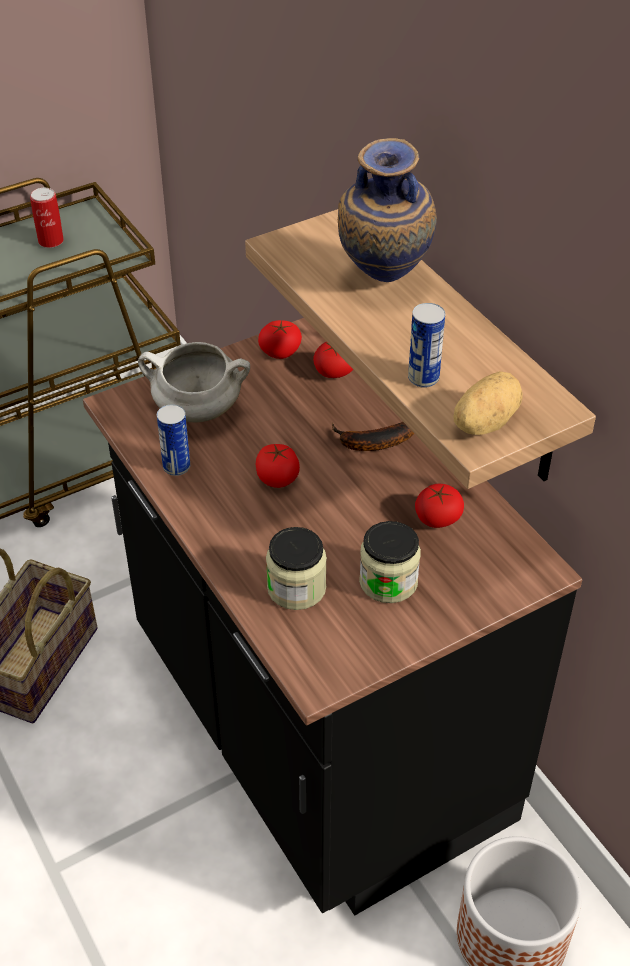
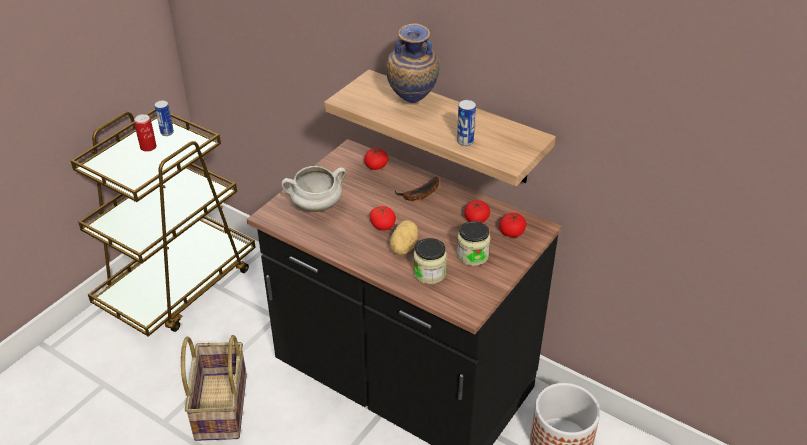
camera: 25 degrees left, 5 degrees down
(176, 467) = (325, 236): can -> can (167, 132)
(280, 351) = (340, 164): tomato -> tomato (512, 232)
(483, 422) = (507, 153): potato -> potato (402, 247)

